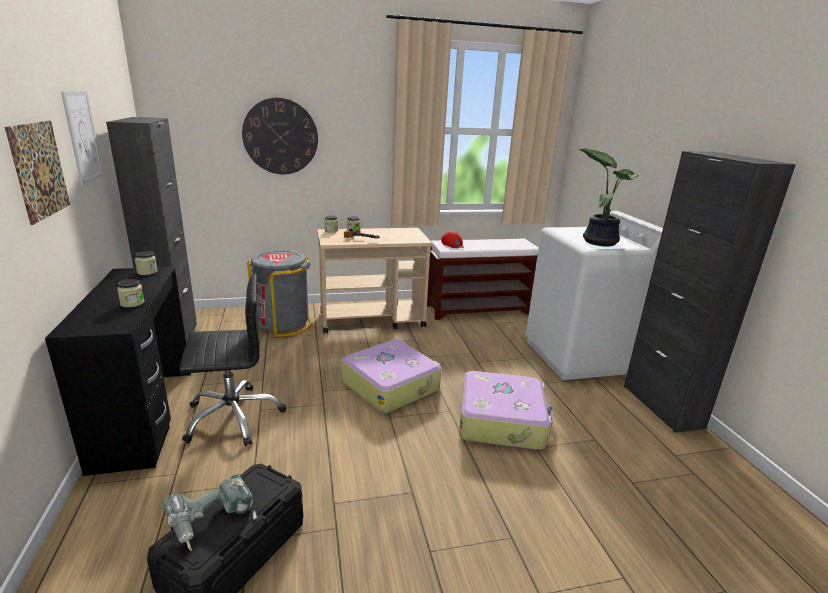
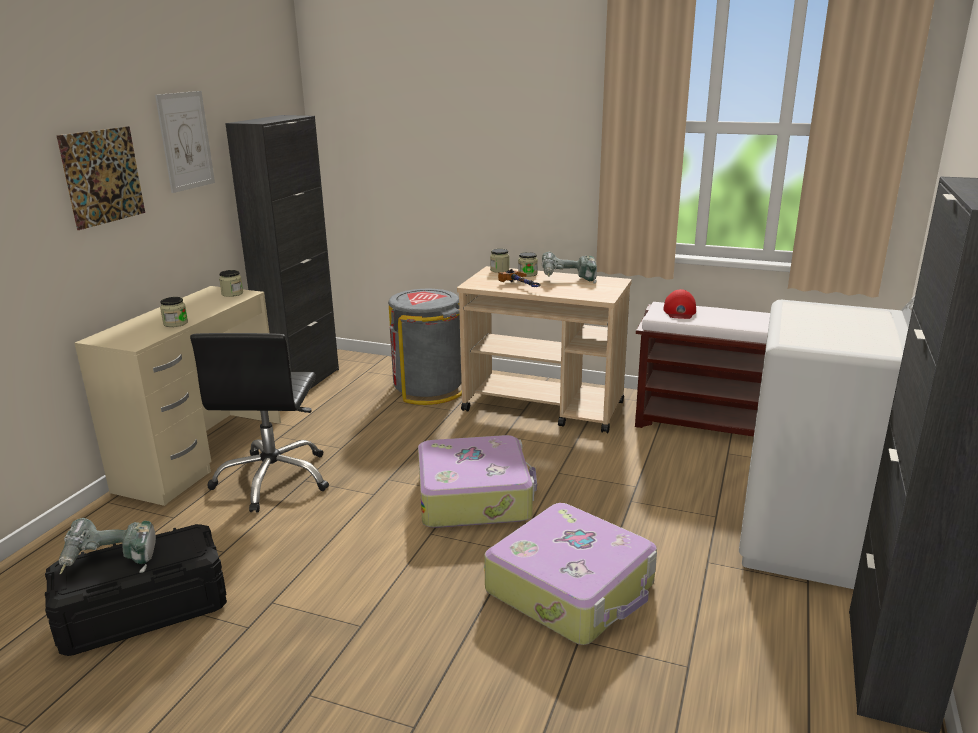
camera: 35 degrees right, 0 degrees up
(144, 416) = (202, 454): black desk -> beige desk
(233, 417) = (274, 479): black office chair -> black office chair turned 75 degrees clockwise
(280, 136) = (455, 137): wall clock -> none
(384, 232) = (568, 280): none -> power drill
(599, 241) = (833, 335): potted plant -> none

